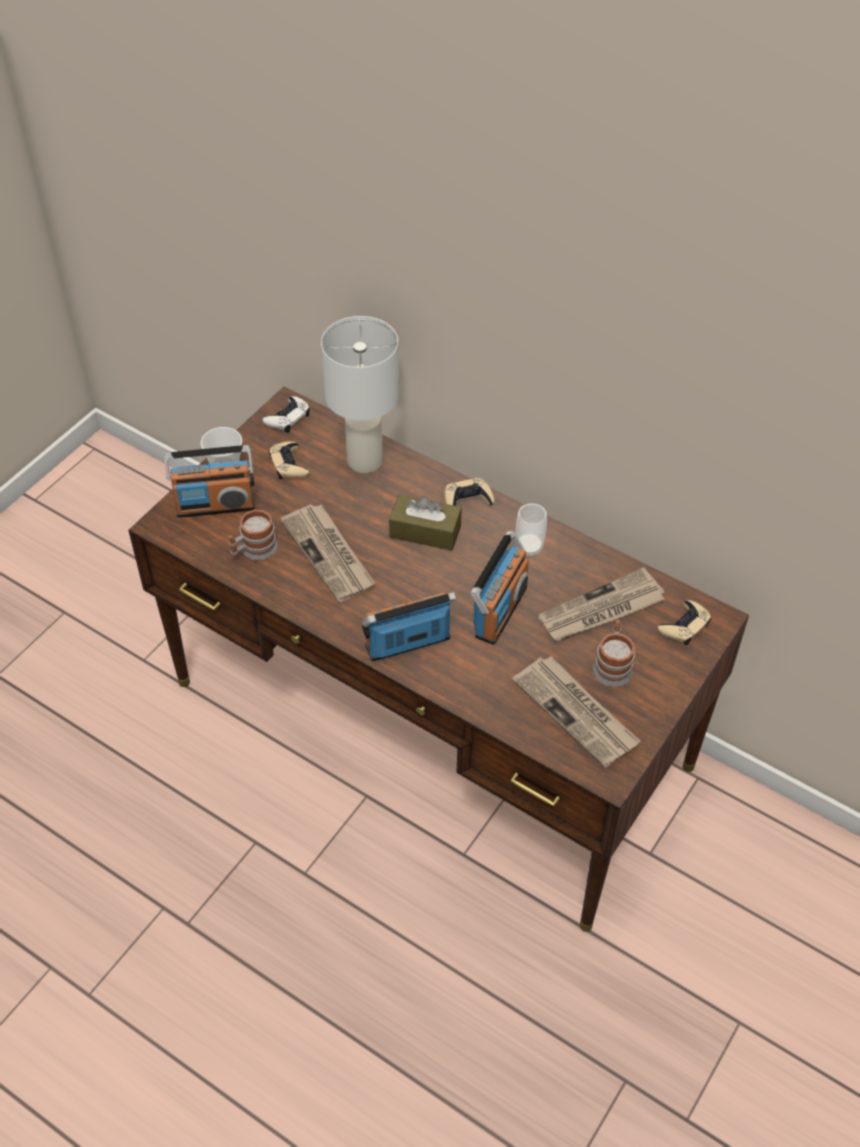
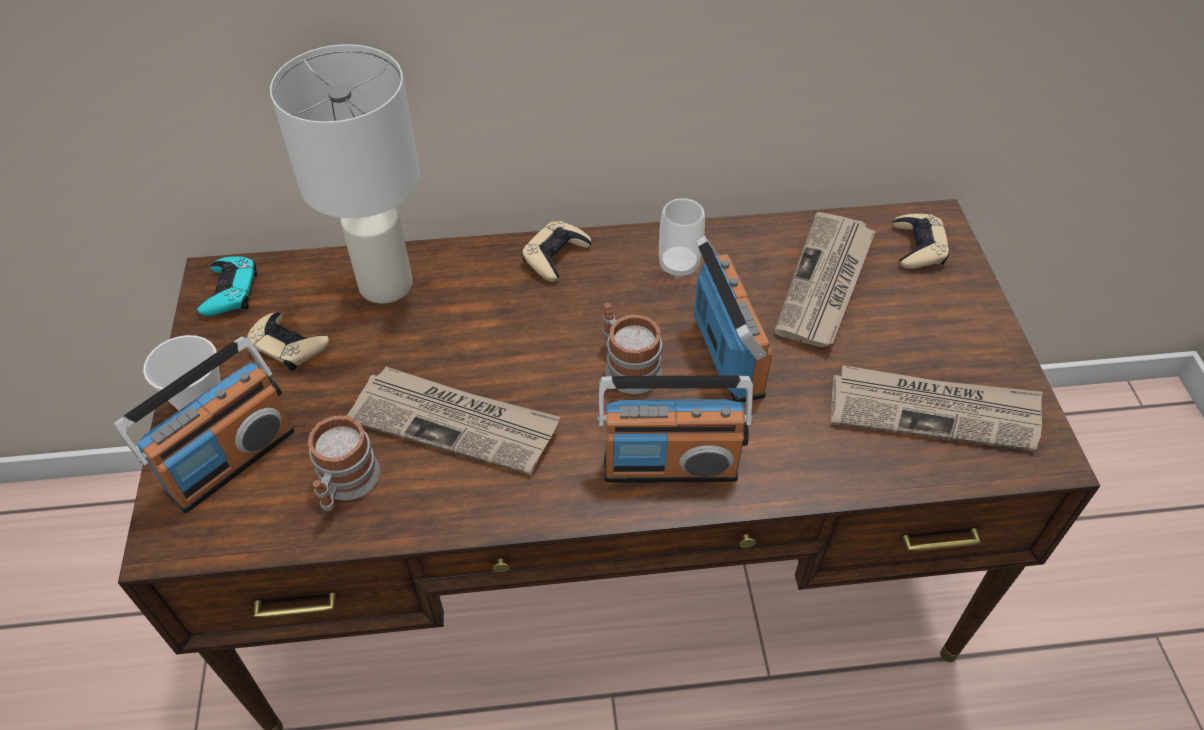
camera: 40 degrees left, 0 degrees up
(287, 418) = (230, 291): white game controller -> turquoise game controller
(408, 643) = (670, 465): radio -> radio turned 120 degrees counterclockwise
(425, 531) = (545, 320): brown tissue box -> none
(612, 665) = (904, 333): mug -> mug (627, 366)

